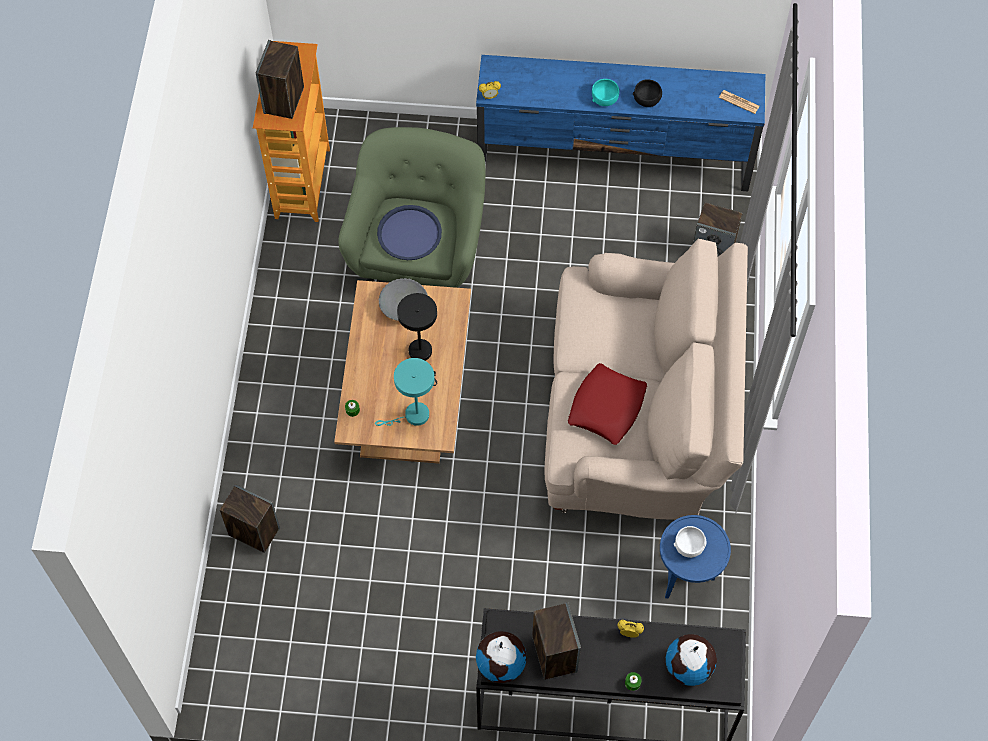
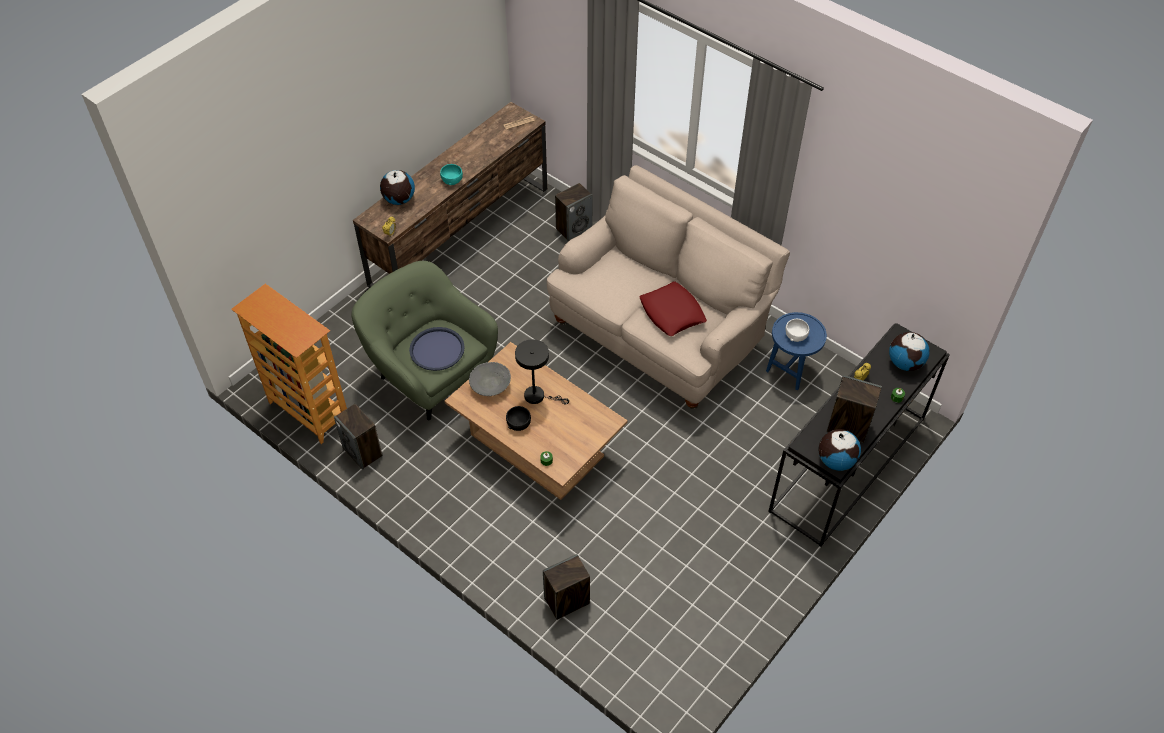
camera: 55 degrees left, 10 degrees down
(284, 100) = (292, 327): speaker -> speaker (363, 452)
(412, 416) = (581, 428): turquoise table lamp -> none
(539, 73) = (399, 200): none -> globe
(615, 158) = (461, 235): blue tv stand -> brown tv stand
(647, 99) = (473, 161): black bowl -> black bowl (518, 423)

